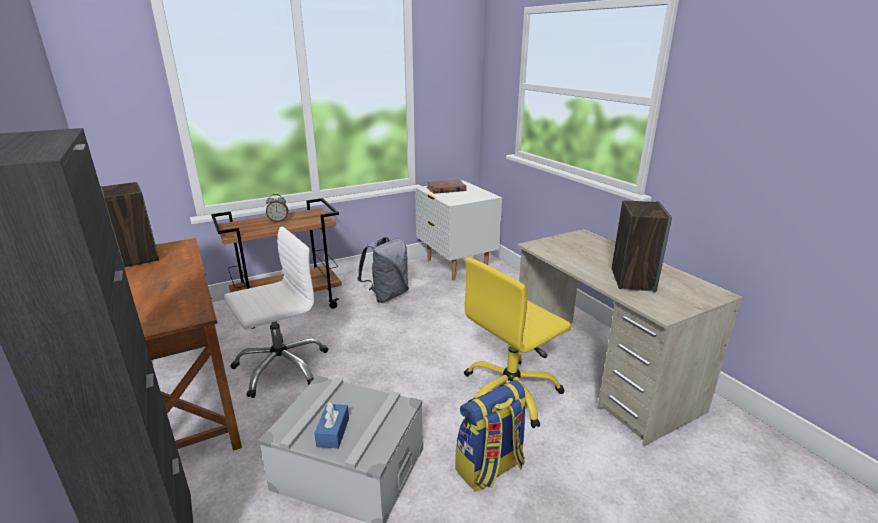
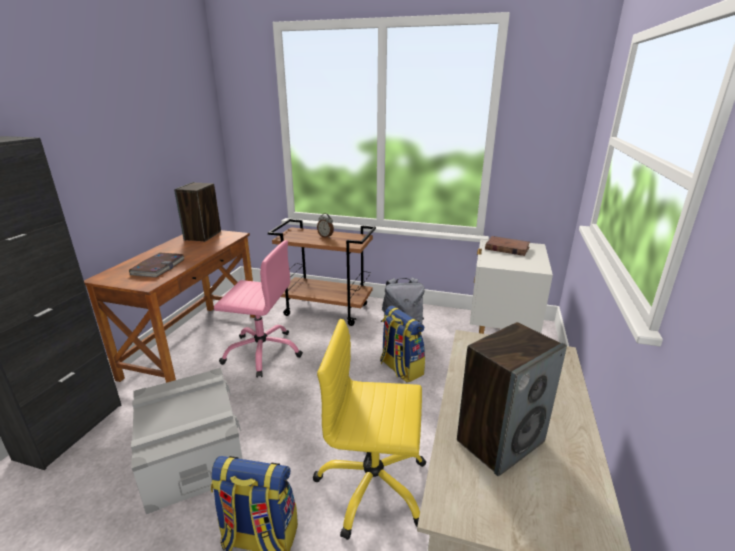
camera: 45 degrees right, 0 degrees up
(162, 299) = (158, 267): none -> book
(281, 367) = (263, 352): white office chair -> pink office chair
(333, 432) = (163, 415): blue tissue box -> none
(422, 318) = (400, 369): none -> backpack

